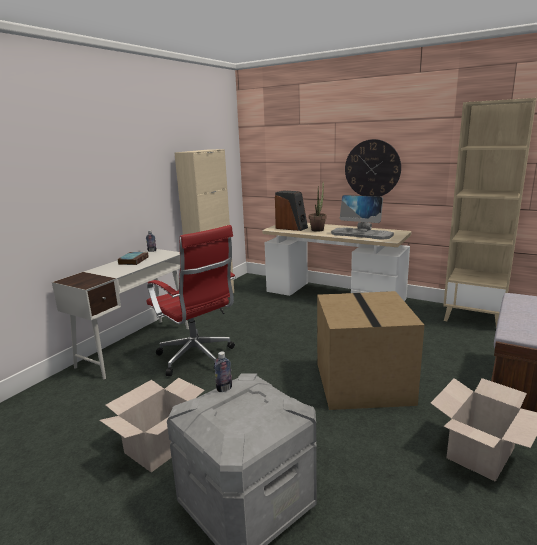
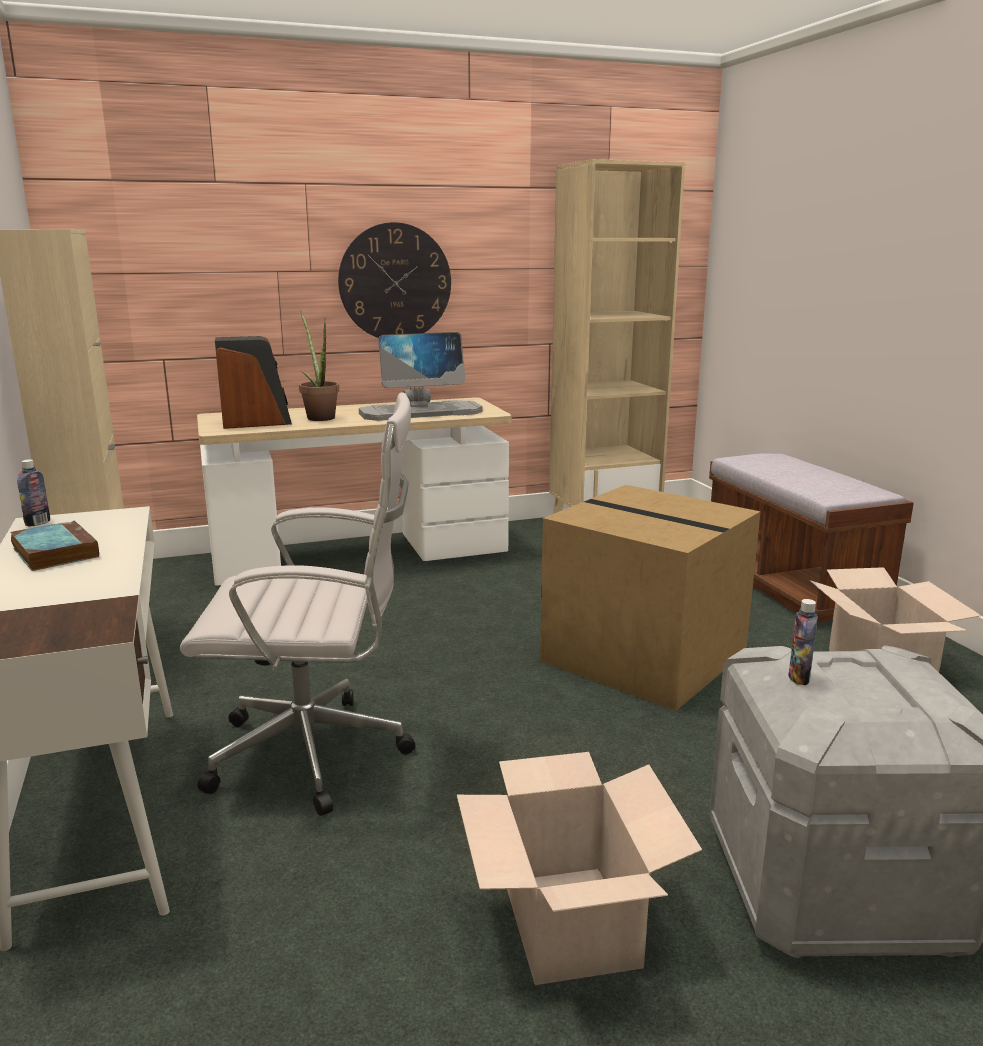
camera: 50 degrees left, 0 degrees up
(197, 358) = (318, 754): red office chair -> white office chair

